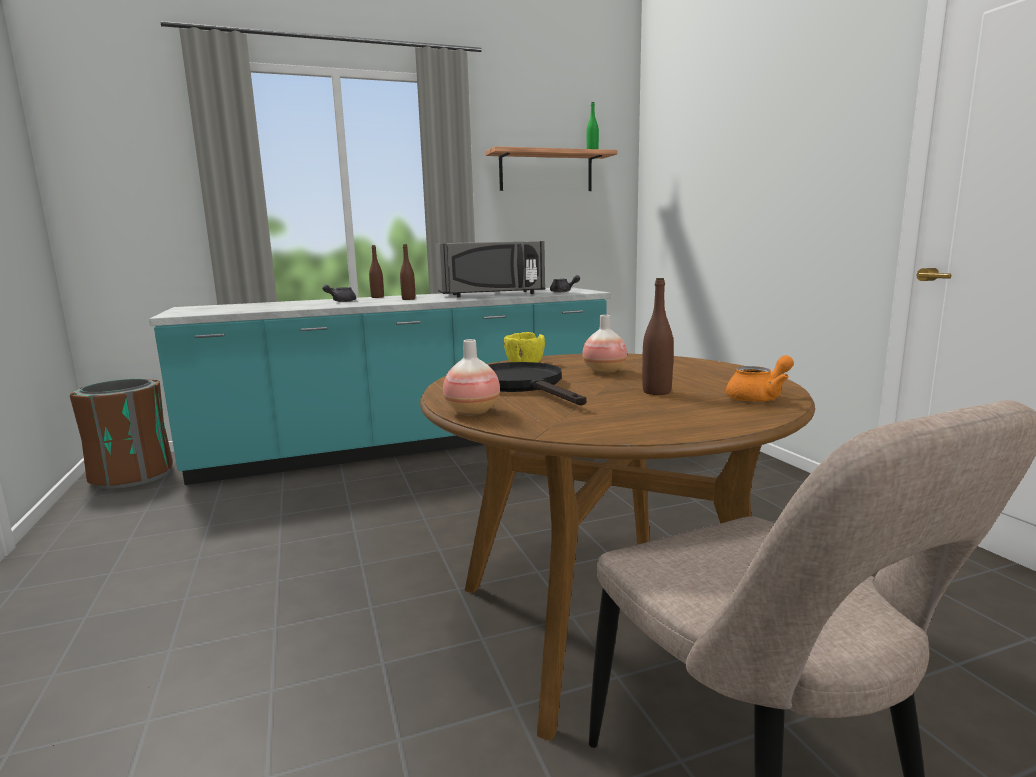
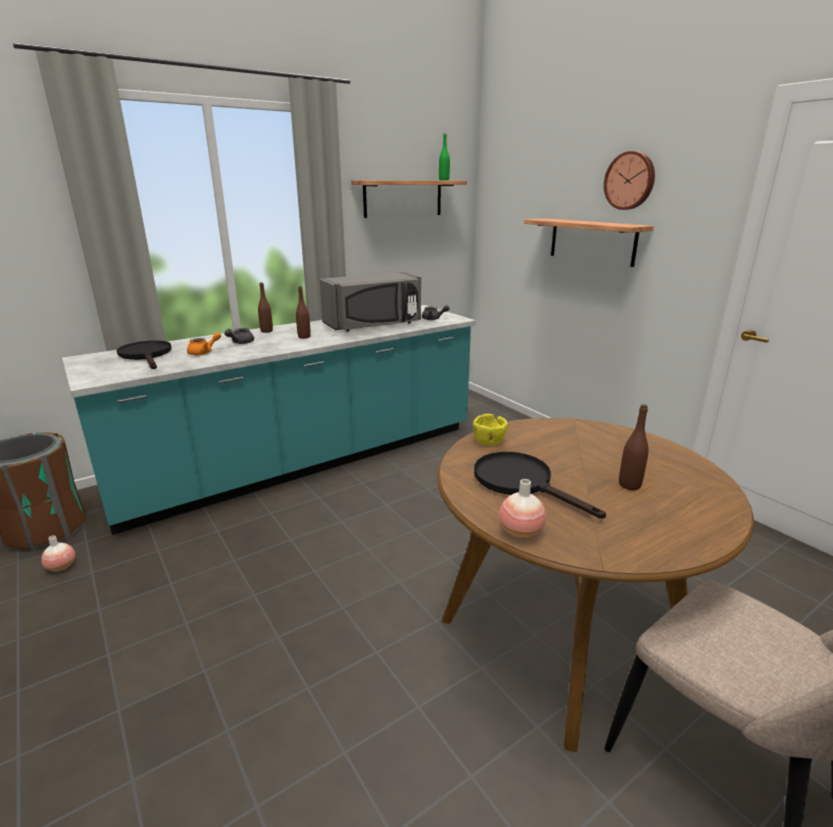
camera: 15 degrees left, 10 degrees up
(245, 306) = (147, 355): none -> black frying pan
(604, 371) = (563, 452): vase -> vase (61, 567)
(748, 195) = (592, 241): none -> shelf
(759, 398) = (706, 488): orange teapot -> orange teapot (204, 352)
(783, 115) = (630, 181): none -> wall clock

